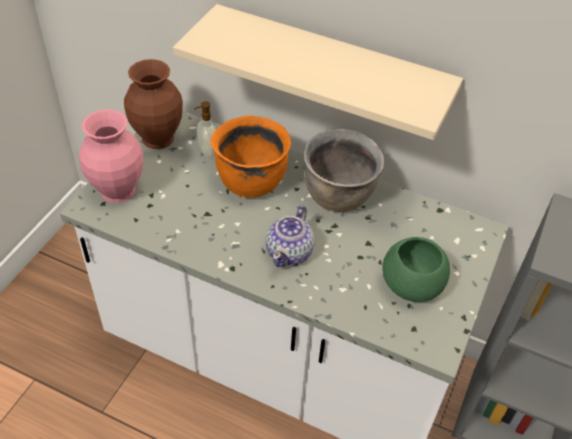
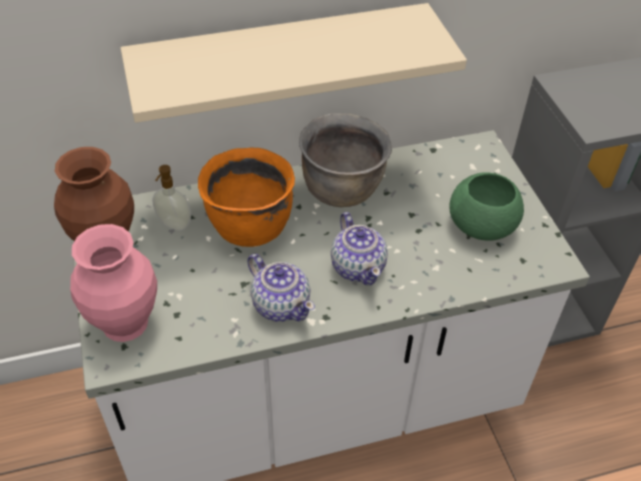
camera: 40 degrees left, 0 degrees up
(214, 241) = (281, 304): none -> teapot

